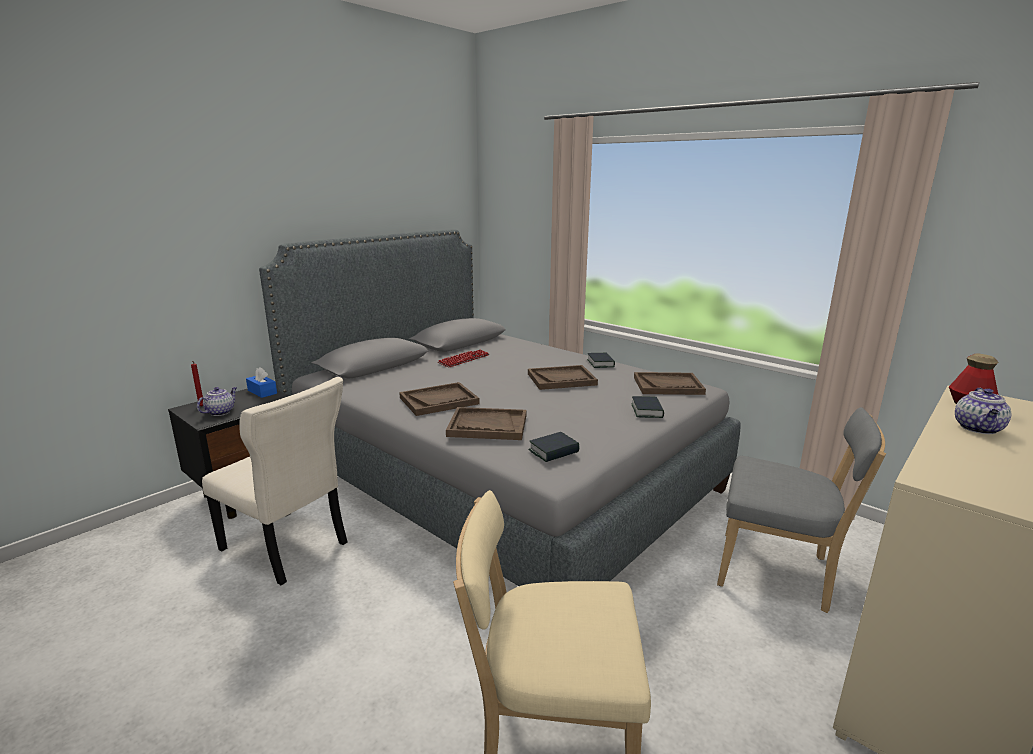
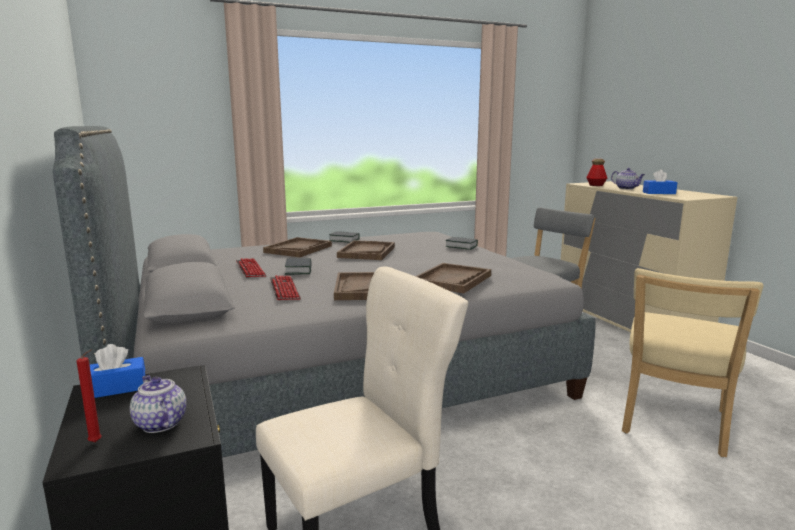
camera: 65 degrees left, 5 degrees down
(418, 379) = (284, 289): none -> keyboard
(554, 451) = (518, 272): book -> book (298, 270)
(668, 385) = (418, 236): brown tray -> brown tray (298, 249)
(966, 456) = (659, 193): none -> blue tissue box

